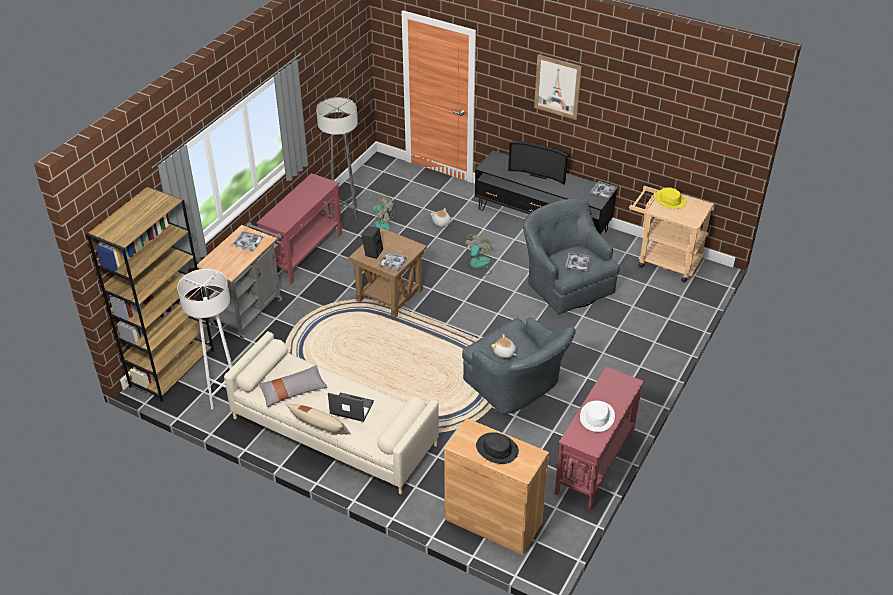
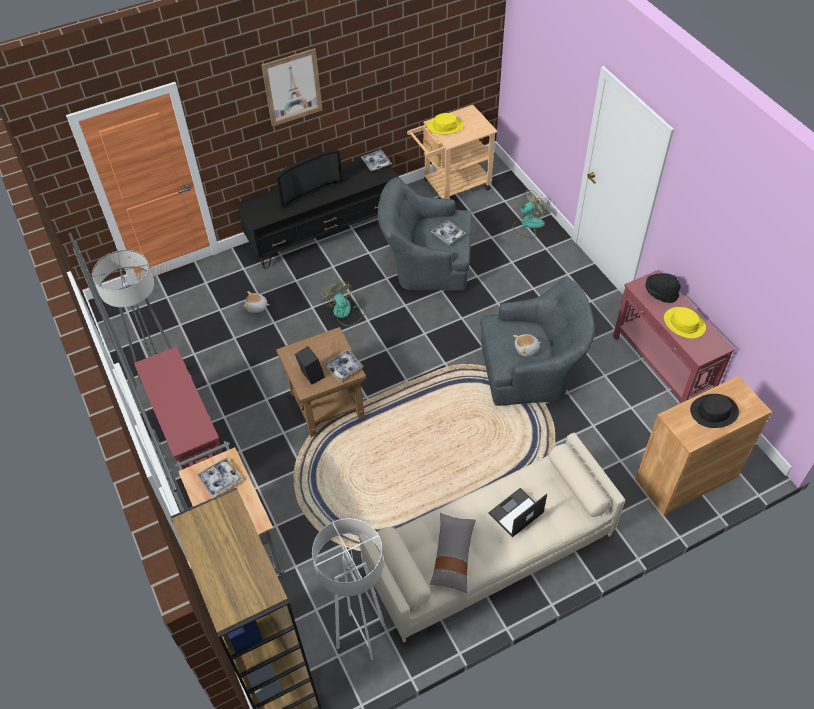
camera: 55 degrees left, 10 degrees up
(319, 428) = (526, 557): beige pillow -> none
(378, 224) = (209, 359): fan -> fan (527, 225)
(597, 417) = (684, 323): white hat -> yellow hat
(617, 391) = (660, 293): none -> black hat

